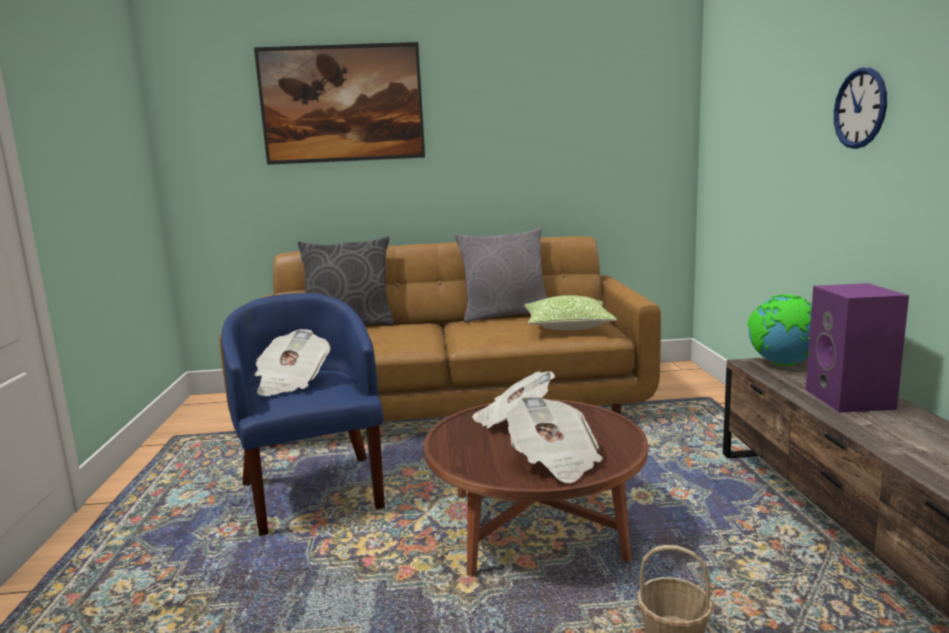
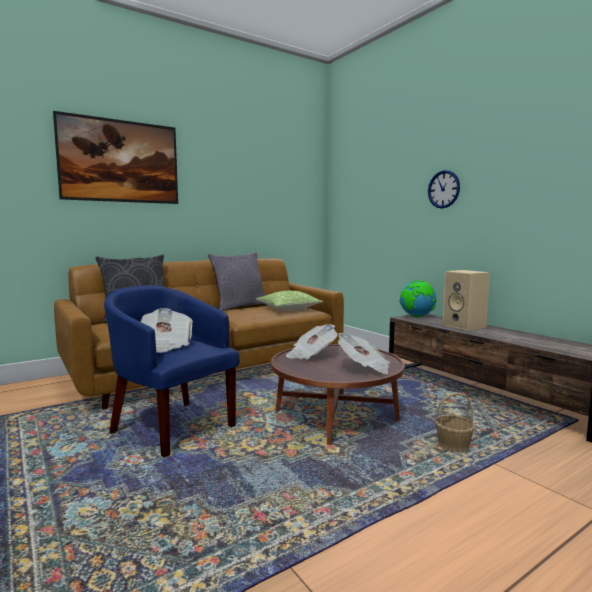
camera: 30 degrees left, 5 degrees down
(851, 400) = (465, 326): purple speaker -> beige speaker

